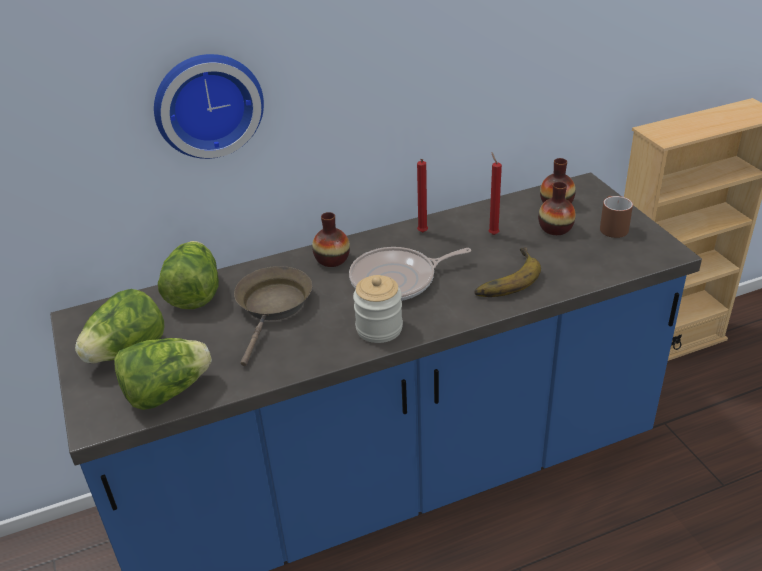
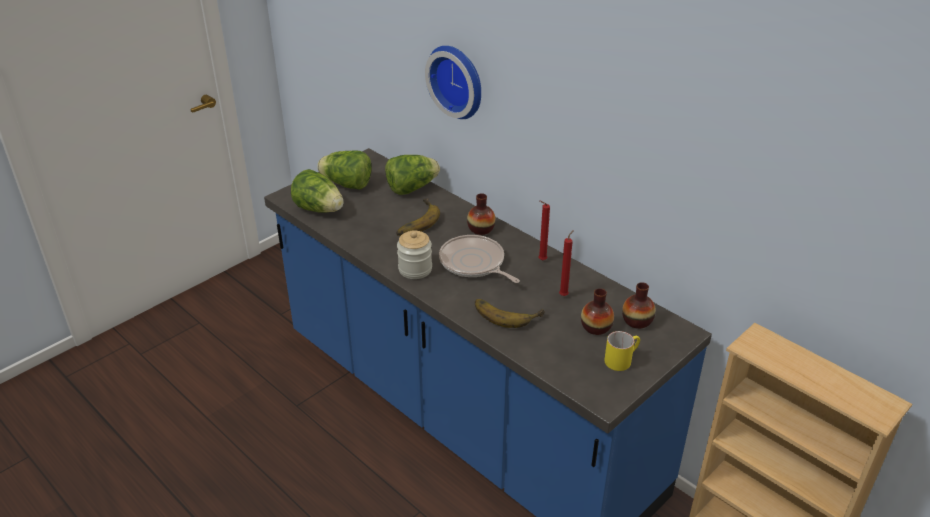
camera: 65 degrees right, 0 degrees up
(273, 307) = (414, 221): brown frying pan -> banana
(611, 227) = (621, 359): brown mug -> yellow mug

